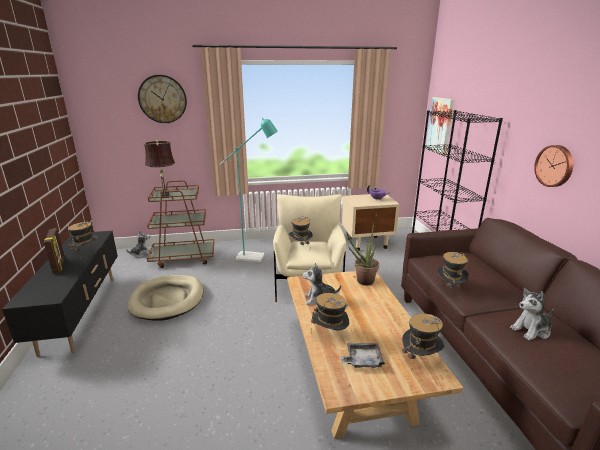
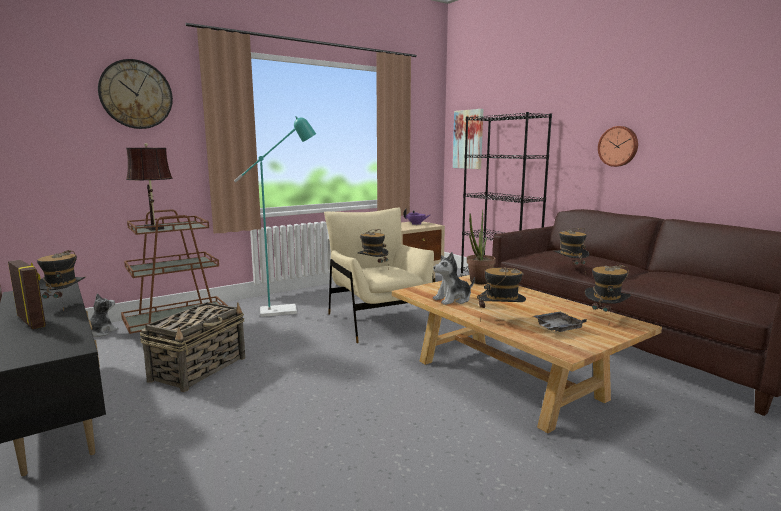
camera: 25 degrees left, 10 degrees down
(167, 299) = (199, 368): beige dog bed -> basket
(531, 330) = (670, 280): plush toy -> none

